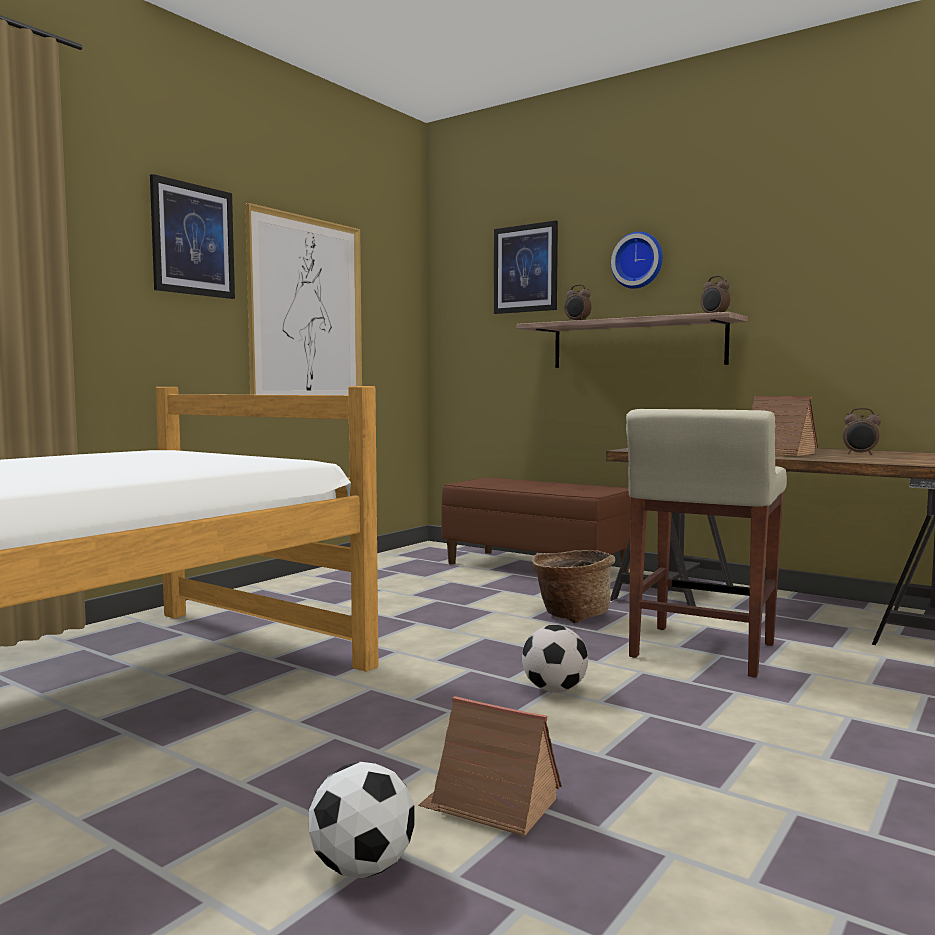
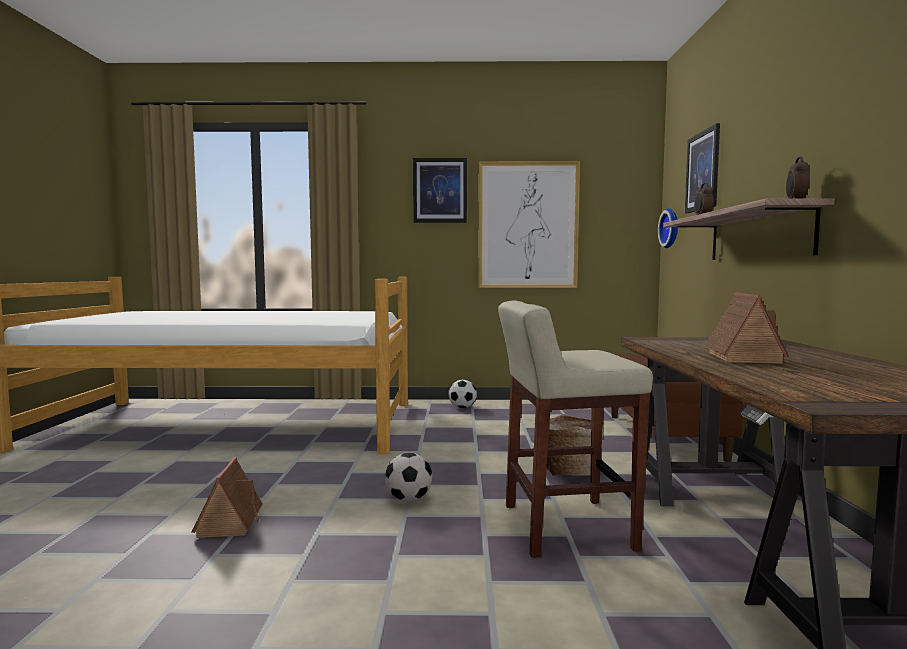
camera: 55 degrees right, 0 degrees up
(362, 867) = (152, 513): football -> football (462, 407)
(638, 260) = (762, 150): wall clock -> wall clock (671, 228)
(860, 454) = (839, 372): alarm clock -> none

